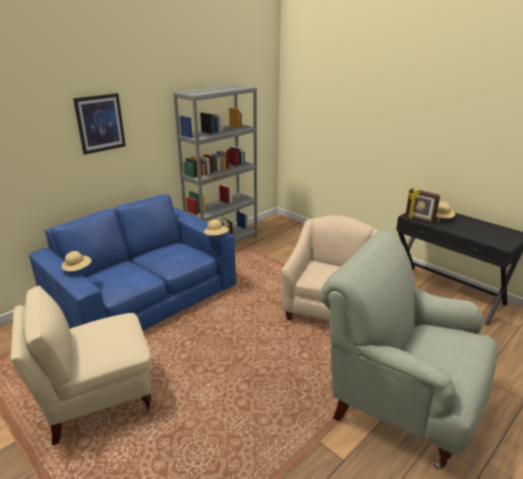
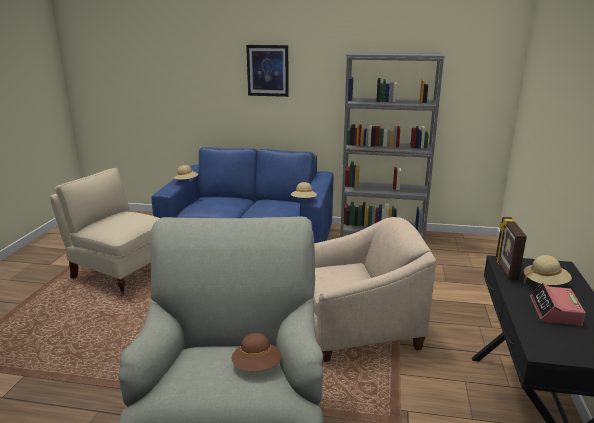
camera: 55 degrees right, 5 degrees down
(448, 336) = (257, 366): none -> brown hat
(470, 228) = (555, 311): none -> alarm clock

